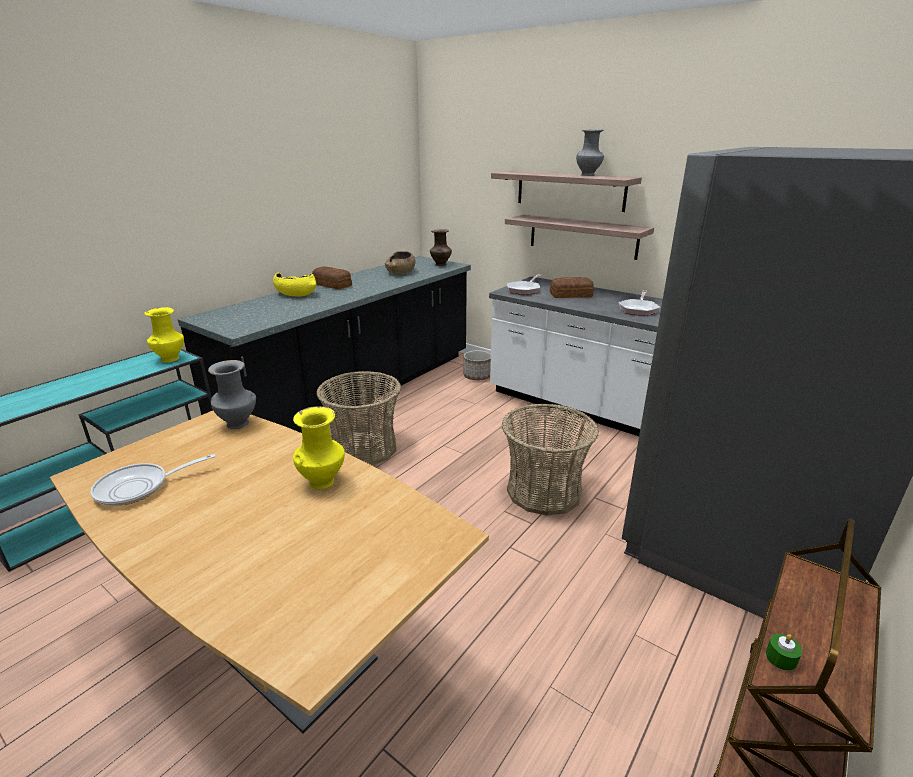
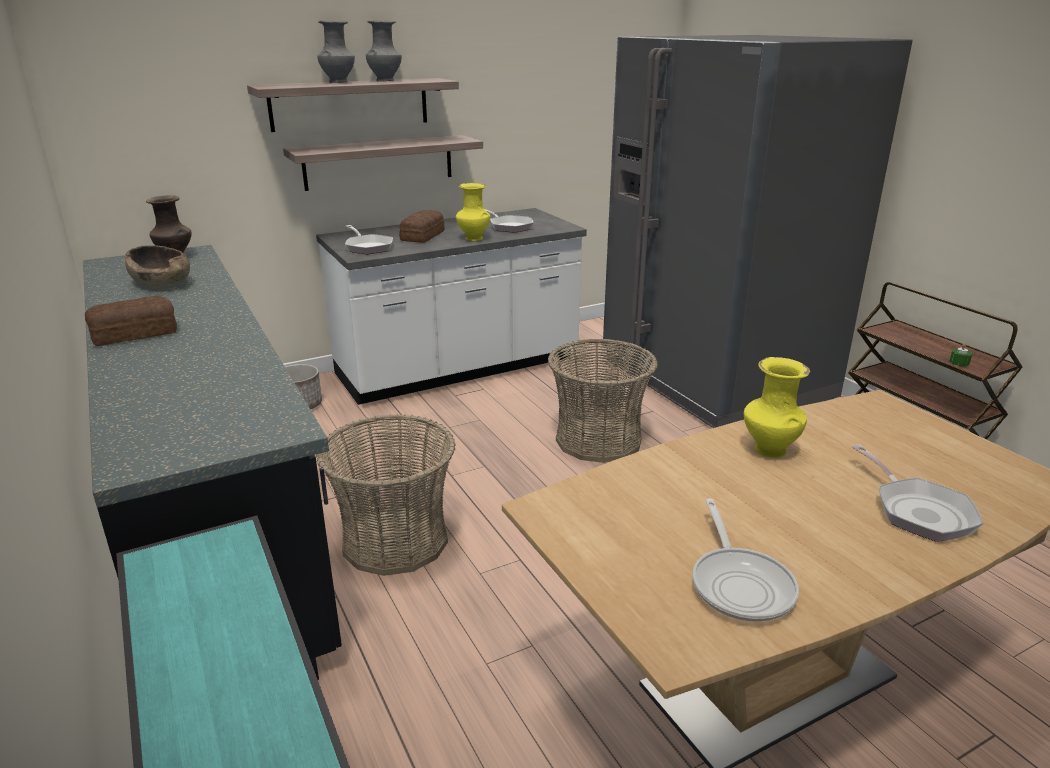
camera: 65 degrees left, 0 degrees up
(170, 359) = (215, 554): yellow vase -> yellow vase (473, 238)
(238, 563) = (918, 511): none -> frying pan
(239, 424) = (582, 494): grey vase -> grey vase (338, 82)
(295, 294) = (136, 366): yellow bowl -> none

